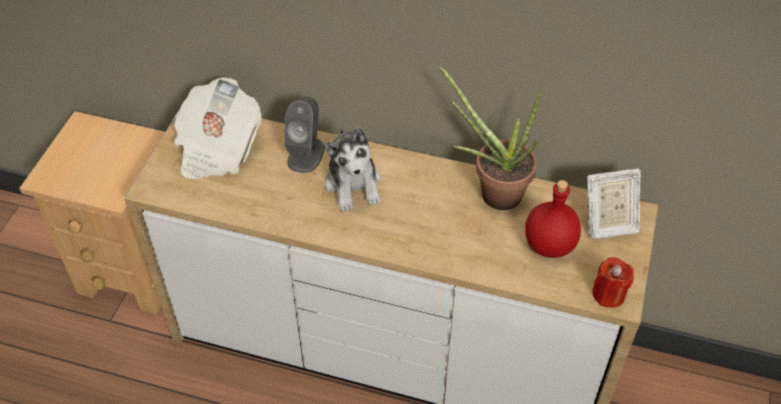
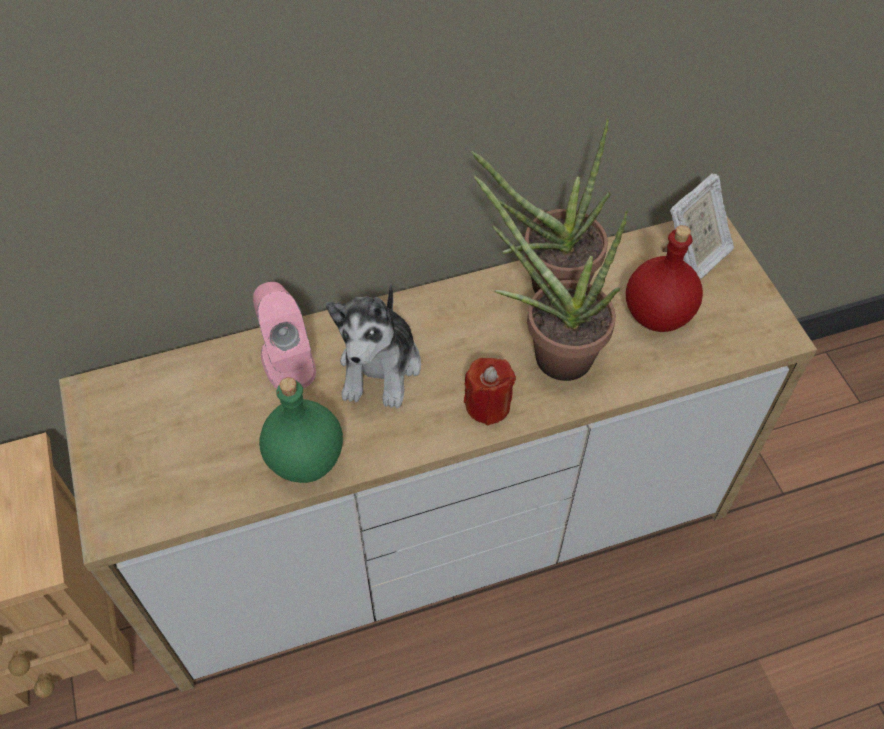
camera: 35 degrees left, 5 degrees up
(217, 148) = (161, 418): newspaper -> none
(270, 210) = (304, 460): none -> green bottle
(306, 154) = (288, 361): grey speaker -> pink speaker
(353, 184) = (380, 367): plush toy -> plush toy turned 60 degrees clockwise
(460, 230) = (550, 353): none -> potted plant
(608, 294) = (762, 335): red candle -> red candle (488, 405)

